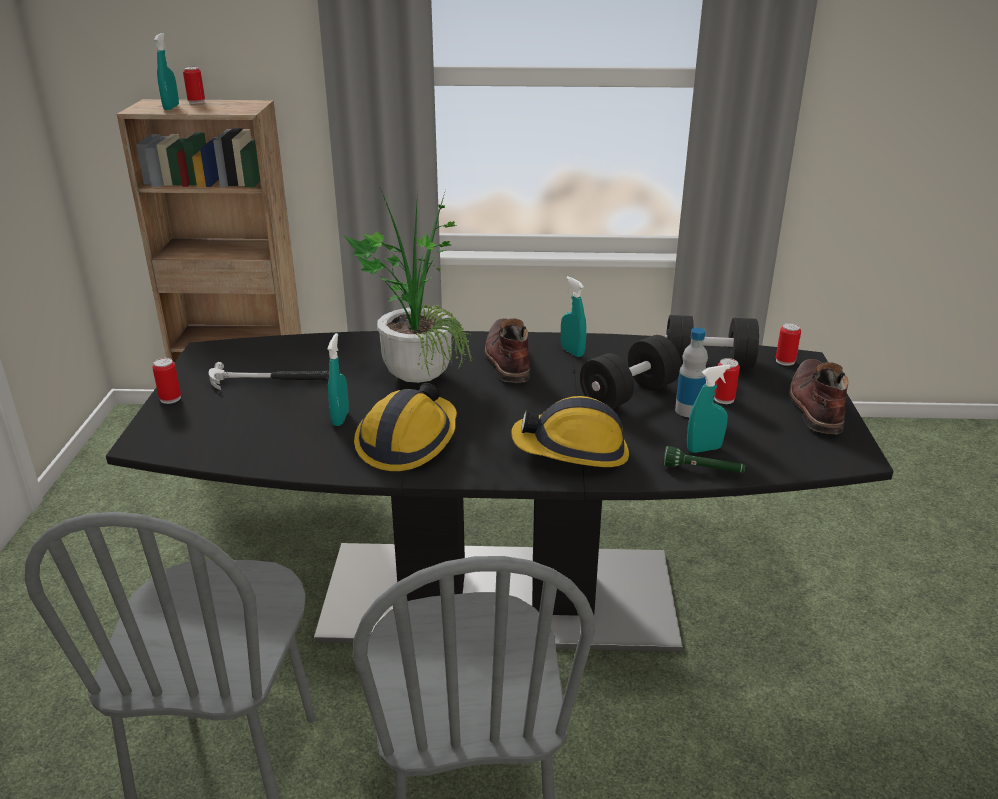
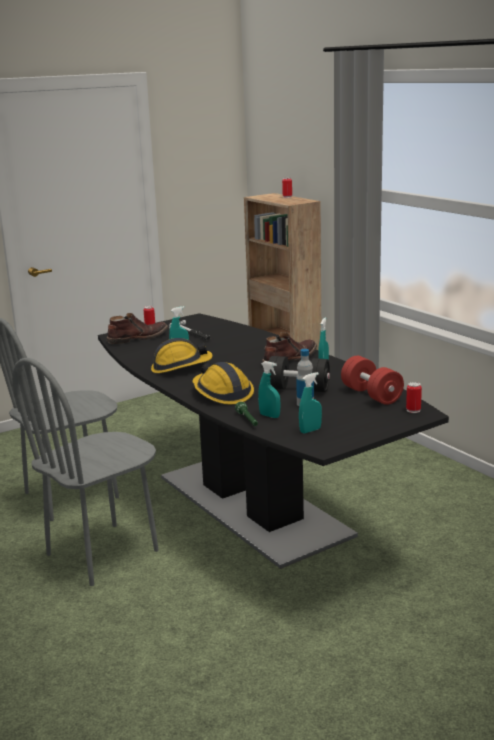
camera: 55 degrees right, 10 degrees down
(171, 107) = (269, 197): turquoise spray bottle -> turquoise spray bottle (310, 430)
(418, 369) = (246, 349): potted plant -> none
(708, 363) = (371, 395): black dumbbell -> red dumbbell
(724, 399) = (333, 407): can -> none
(815, 405) = (368, 428): brown boot -> brown boot (137, 338)

